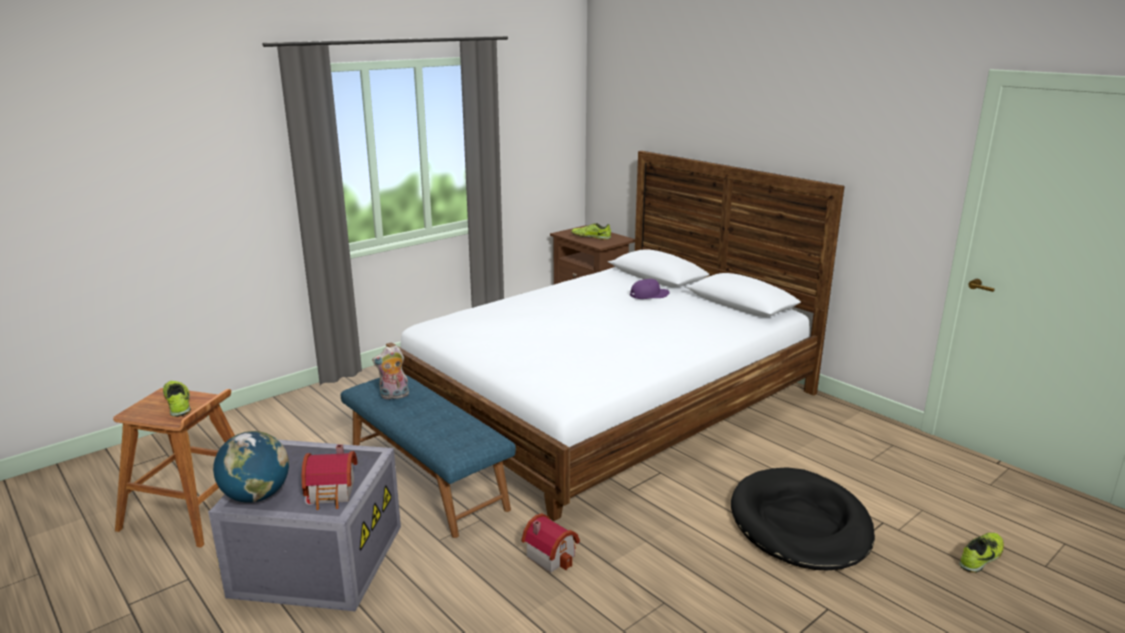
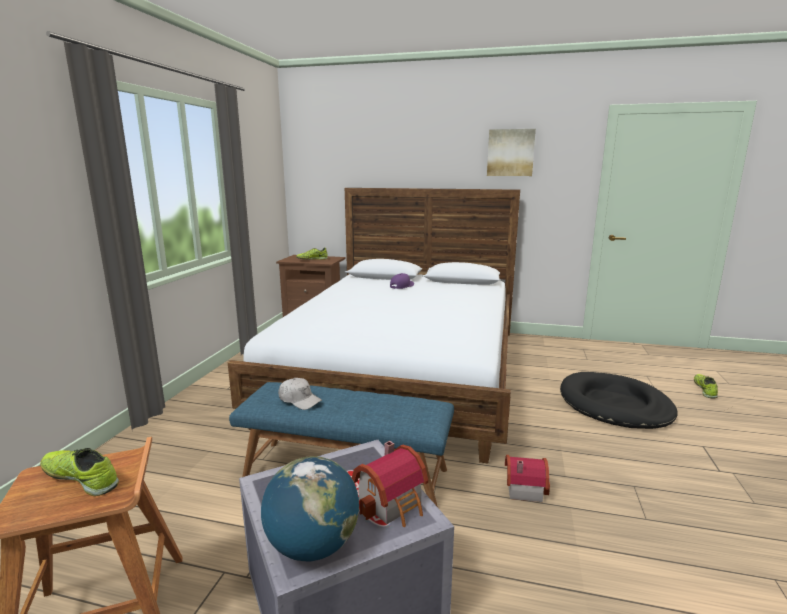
camera: 35 degrees left, 5 degrees down
(394, 396) = (299, 400): plush toy -> white cap
(840, 129) = (510, 152): none -> picture

